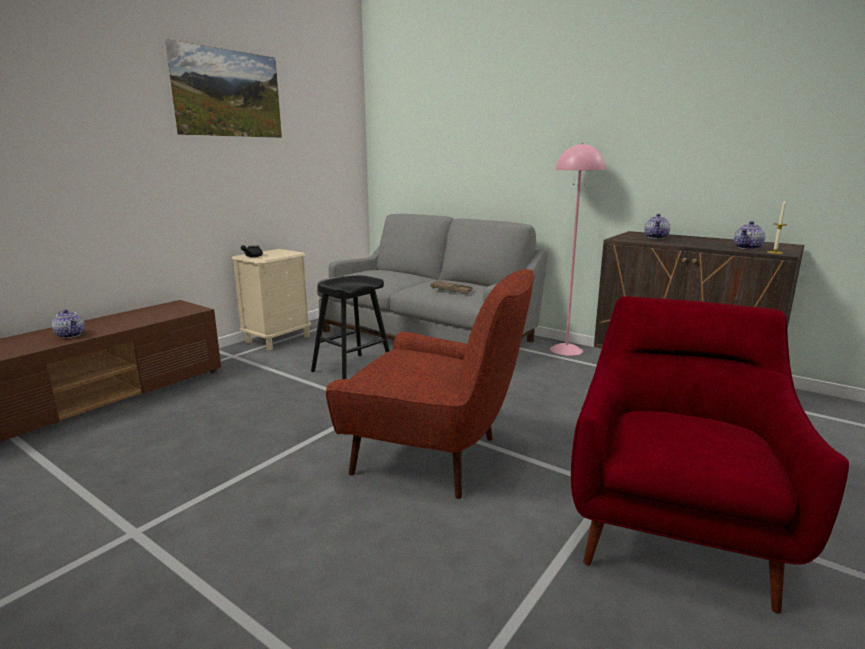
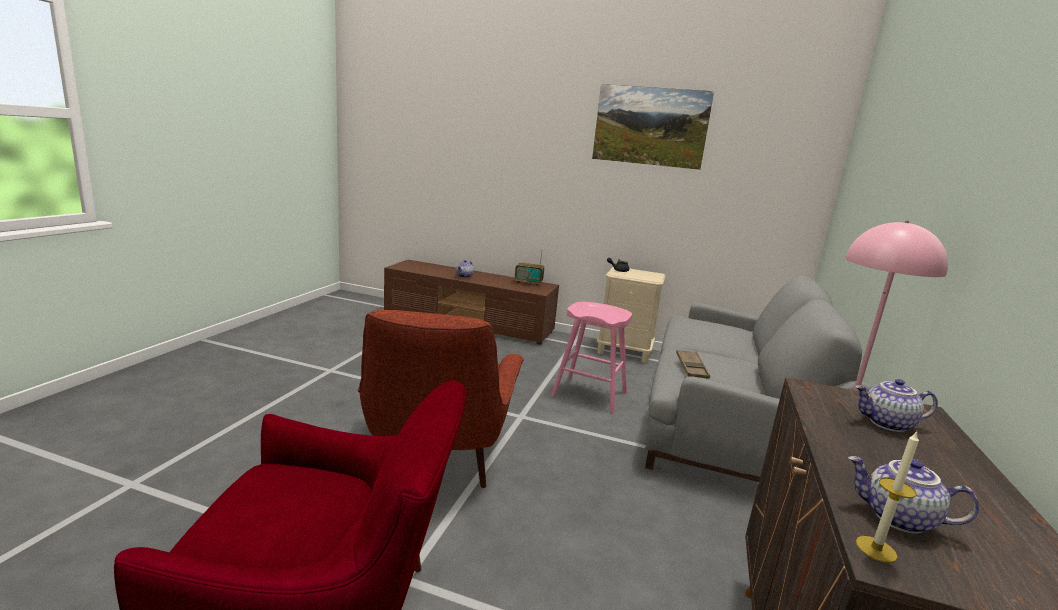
camera: 70 degrees right, 0 degrees up
(156, 310) = (528, 283): none -> radio
(352, 369) = (589, 394): black stool -> pink stool

